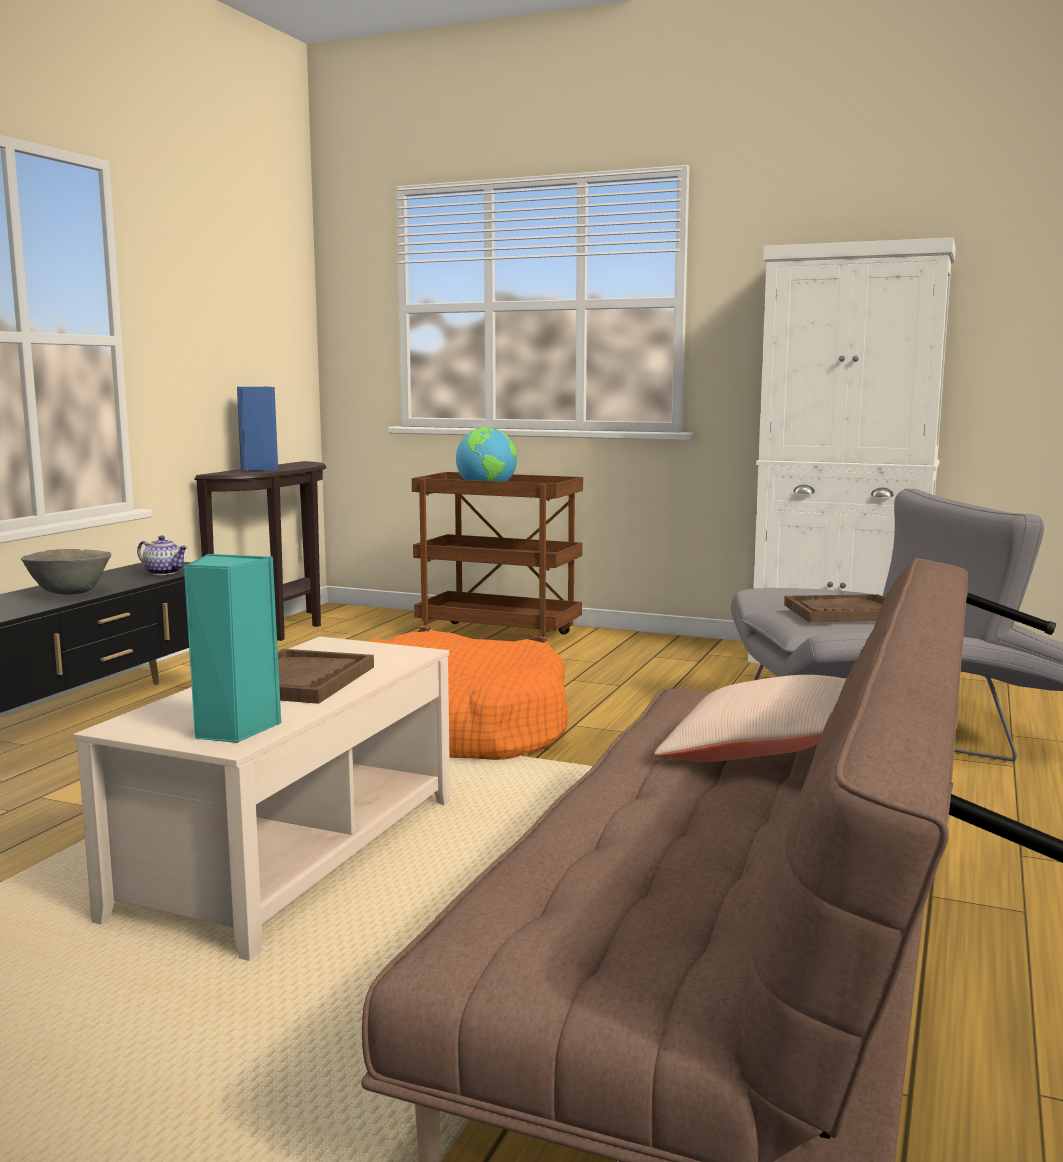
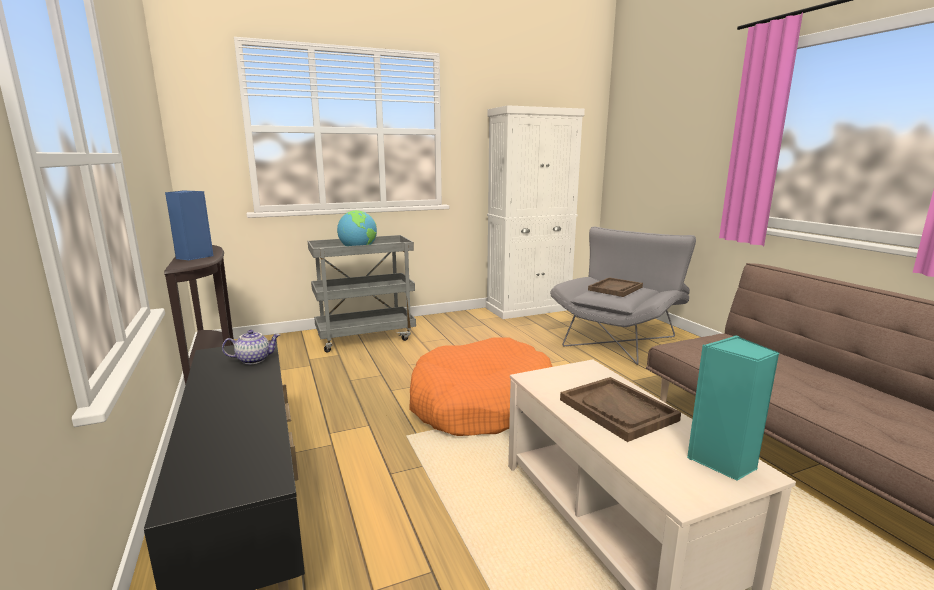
camera: 45 degrees left, 5 degrees up
(69, 593) = (244, 405): grey bowl -> none
(500, 636) = (366, 337): brown cart -> grey cart
(758, 751) = (784, 366): beige pillow -> none

